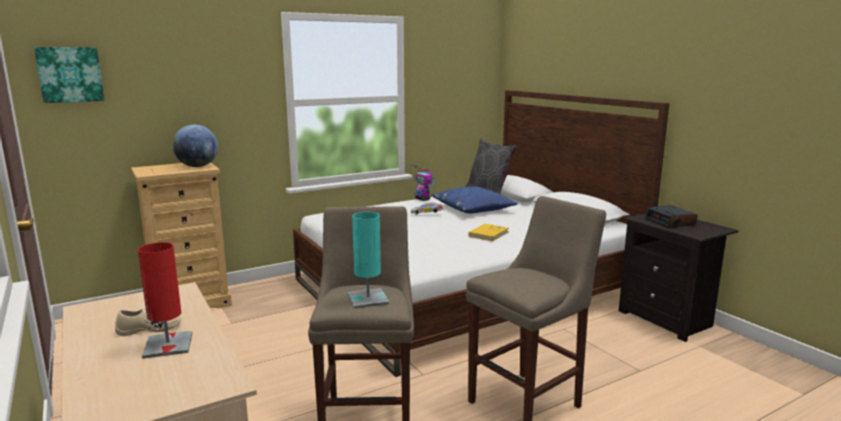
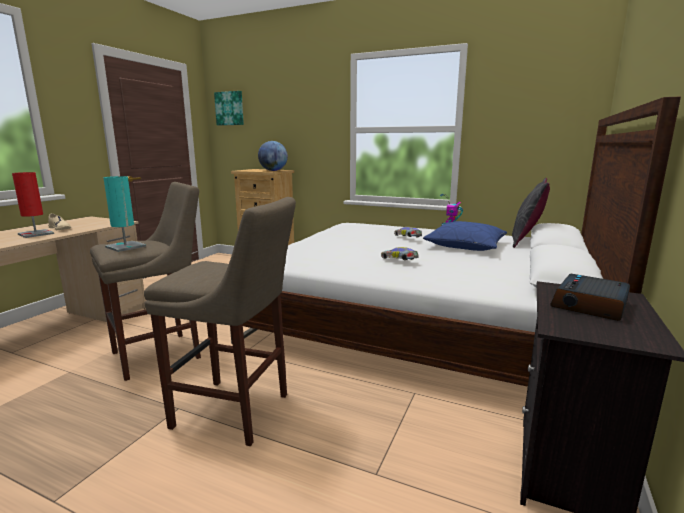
camera: 55 degrees right, 0 degrees up
(488, 234) = (399, 261): yellow book -> toy car

